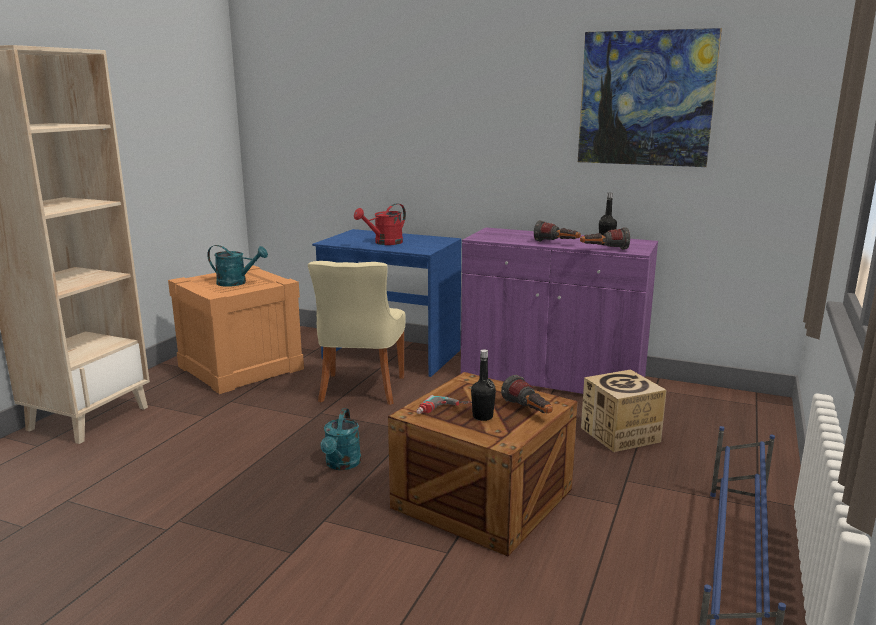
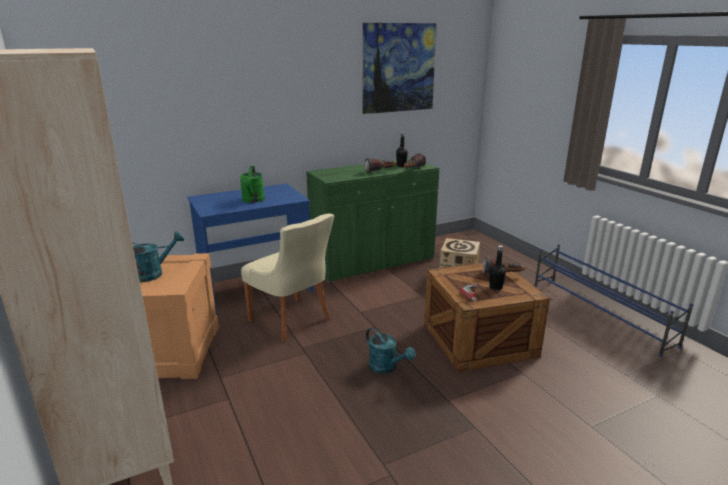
camera: 50 degrees left, 5 degrees up
(384, 243) = (252, 200): red watering can -> green watering can
(552, 378) = (373, 262): purple cabinet -> green cabinet

